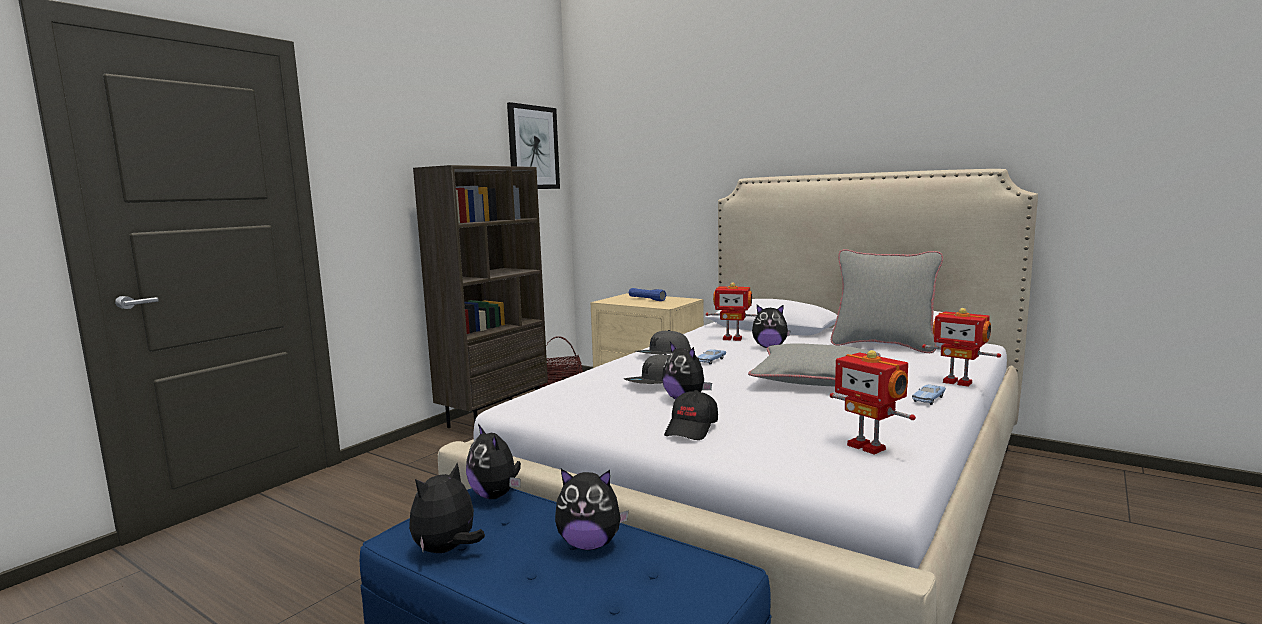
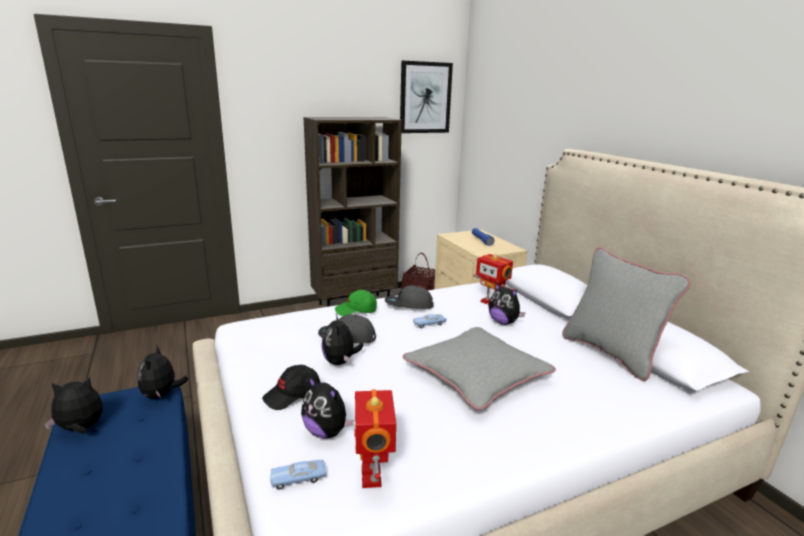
camera: 30 degrees right, 10 degrees up
(590, 544) = (140, 463): plush toy -> plush toy (327, 432)
(620, 368) = (356, 311): none -> green cap
(928, 399) = (528, 442): blue toy car -> blue toy car (298, 478)
(958, 382) = (598, 431): toy robot -> none

